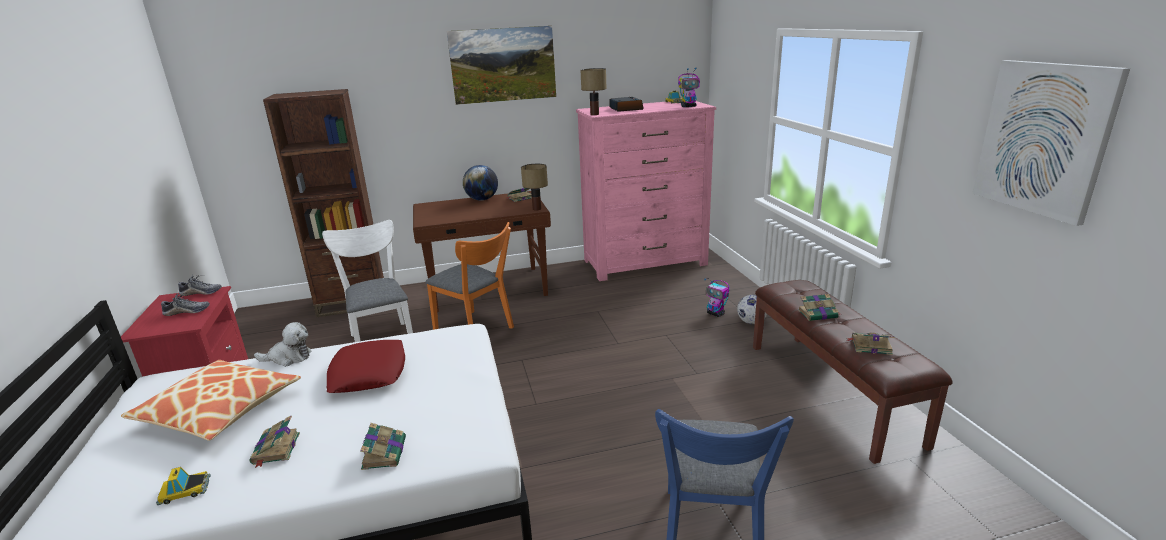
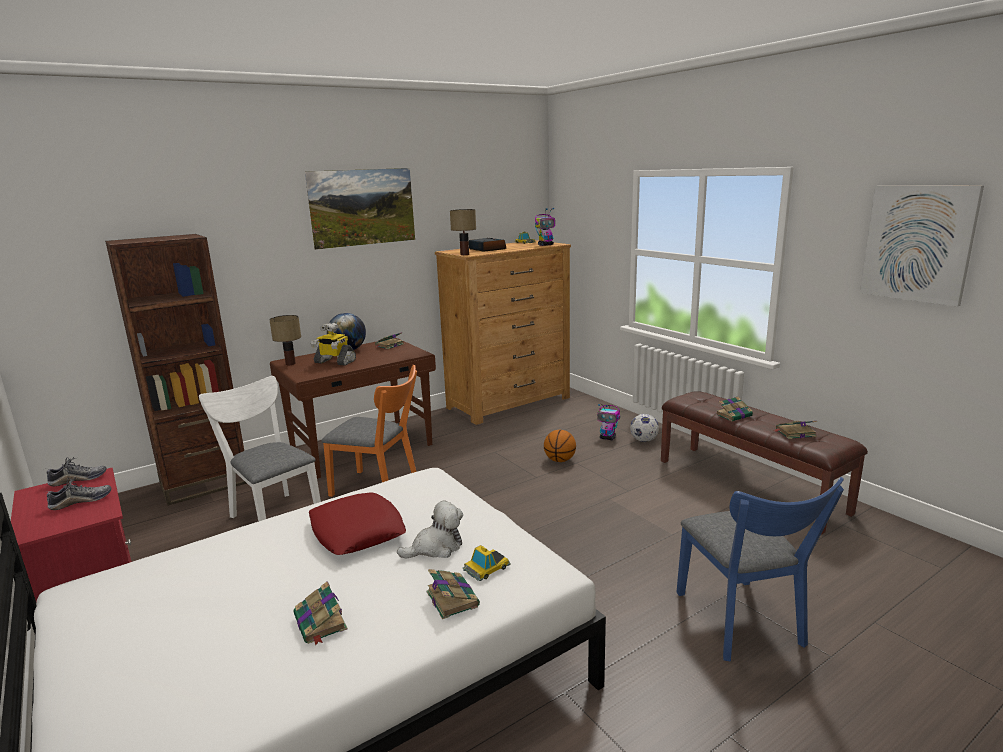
camera: 20 degrees left, 5 degrees down
(184, 490) = (243, 689): toy car -> toy car (486, 567)
(219, 410) = (204, 601): pillow -> none
(288, 357) = (241, 533): plush toy -> plush toy (436, 547)
(460, 210) = (334, 362): none -> toy robot
(536, 209) = (418, 353): table lamp -> table lamp (290, 364)
(645, 263) = (509, 403): pink dresser -> brown dresser
(652, 330) = (560, 460): none -> basketball

